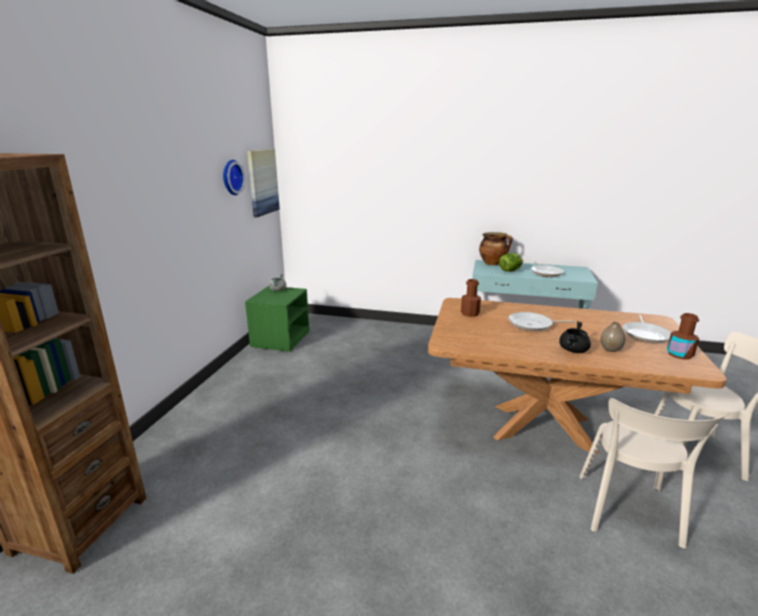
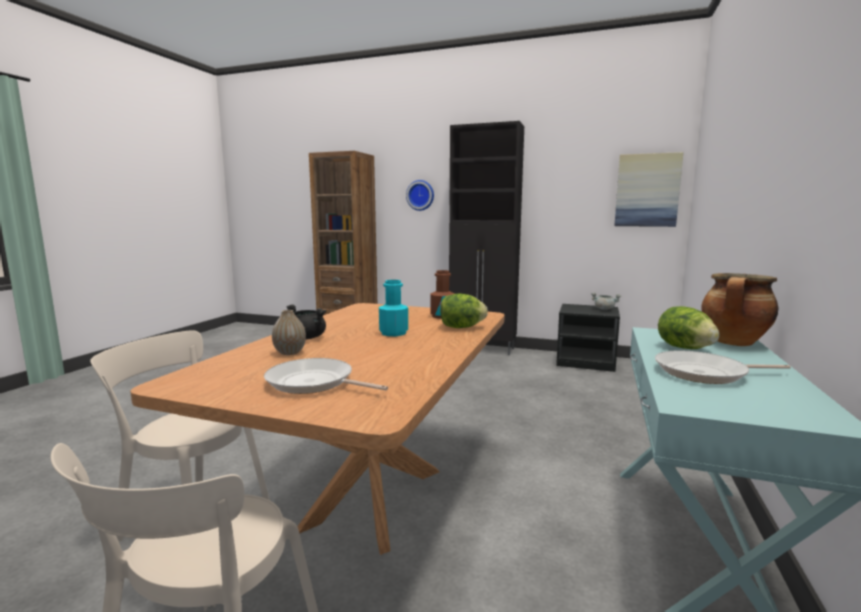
camera: 95 degrees right, 10 degrees down
(219, 386) = (483, 349): none -> black cabinet
(231, 177) = (580, 180): wall clock -> wall clock (420, 195)
(280, 339) = (586, 362): green nightstand -> black nightstand
(501, 308) = (461, 327): none -> lettuce
(532, 325) = (393, 333): frying pan -> turquoise bottle
(679, 354) = (226, 385): brown bottle -> none

